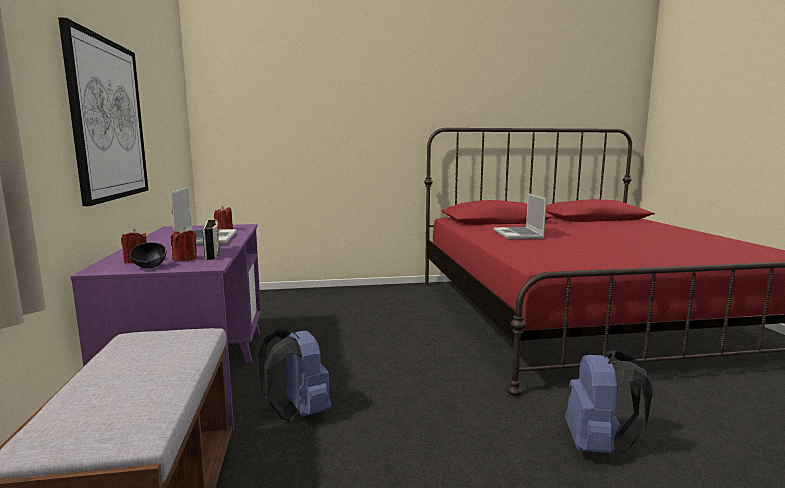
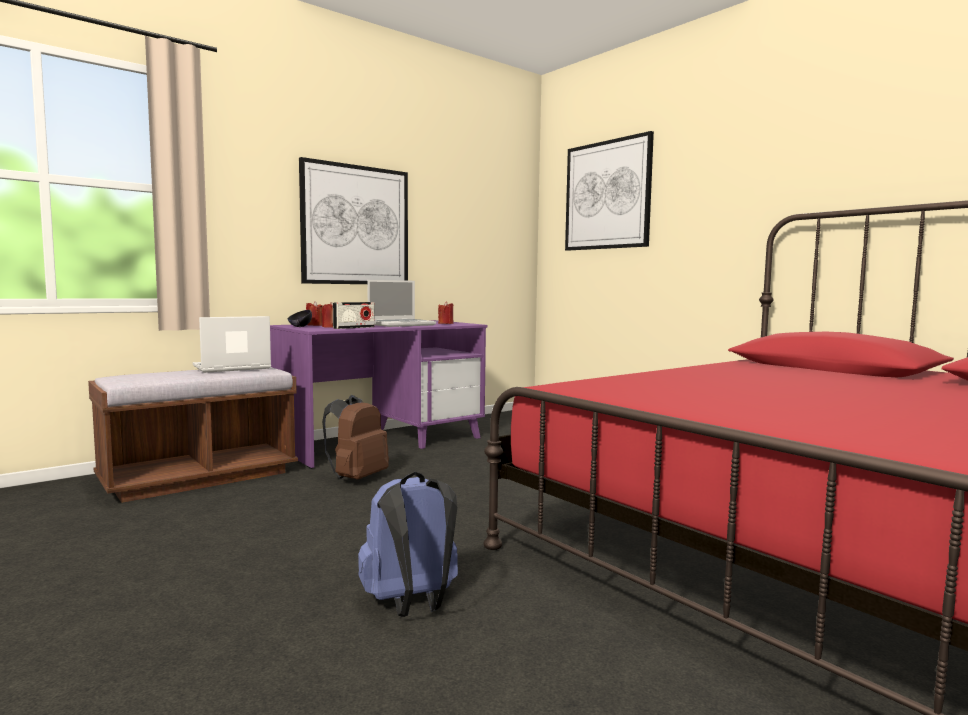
camera: 60 degrees right, 5 degrees down
(278, 96) = (607, 195): none -> picture
(299, 412) = (356, 478): blue backpack -> brown backpack
(519, 234) = (745, 375): laptop -> laptop (231, 368)

